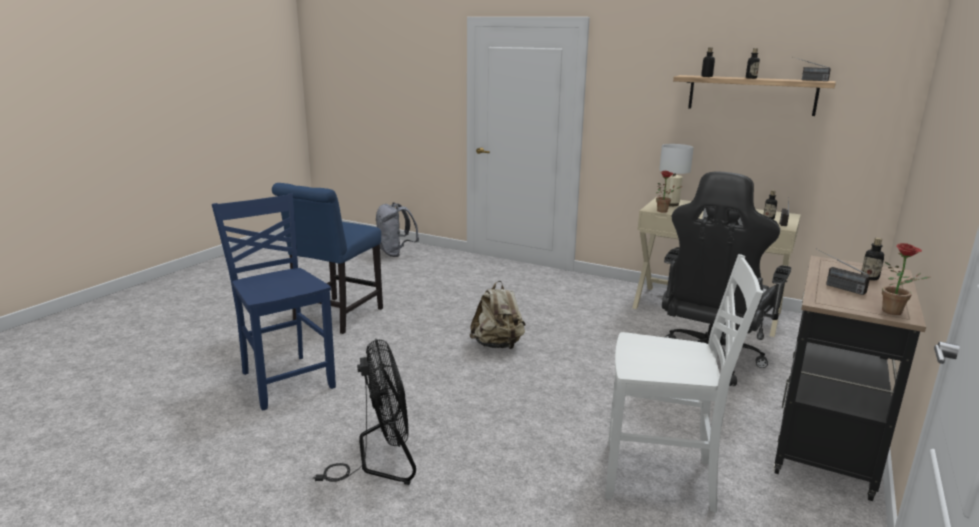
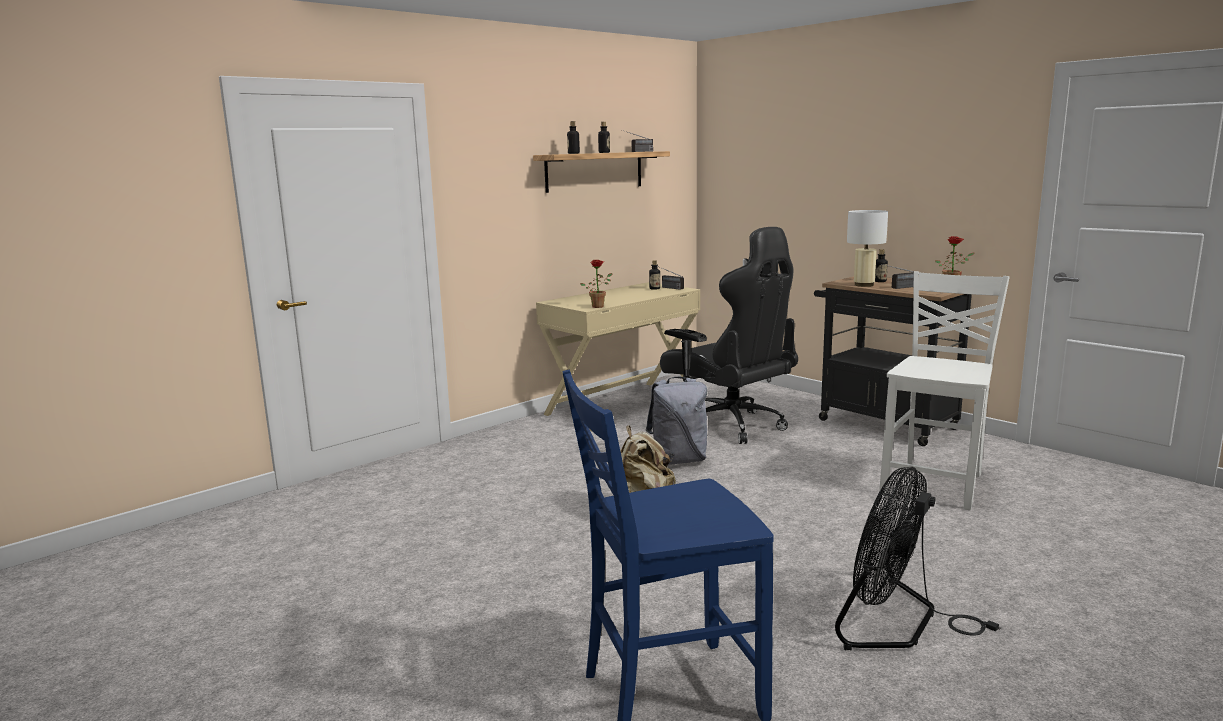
camera: 70 degrees left, 5 degrees down
(335, 317) = (440, 631): blue chair -> none
(378, 455) = (902, 620): black fan -> black fan turned 60 degrees counterclockwise
(395, 253) = (189, 548): grey backpack -> grey backpack (678, 460)
(671, 204) = (575, 302): white table lamp -> white table lamp (864, 285)

